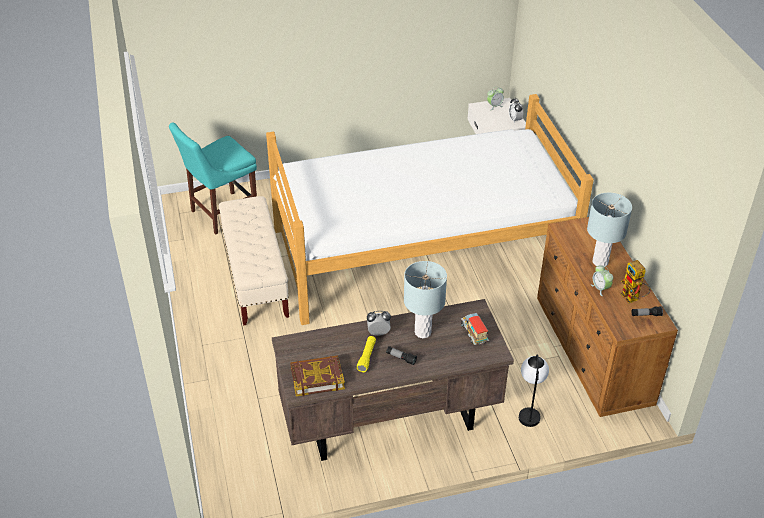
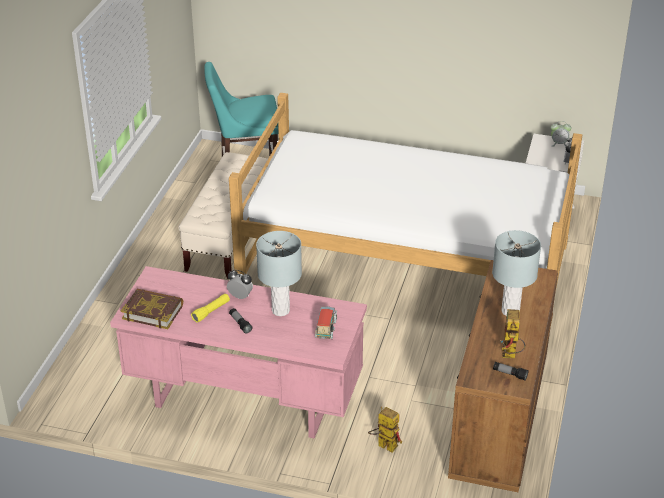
camera: 30 degrees right, 5 degrees down
(389, 421) = (243, 400): brown desk -> pink desk
(529, 411) = (383, 445): table lamp -> toy robot
(600, 288) = (486, 334): alarm clock -> none

